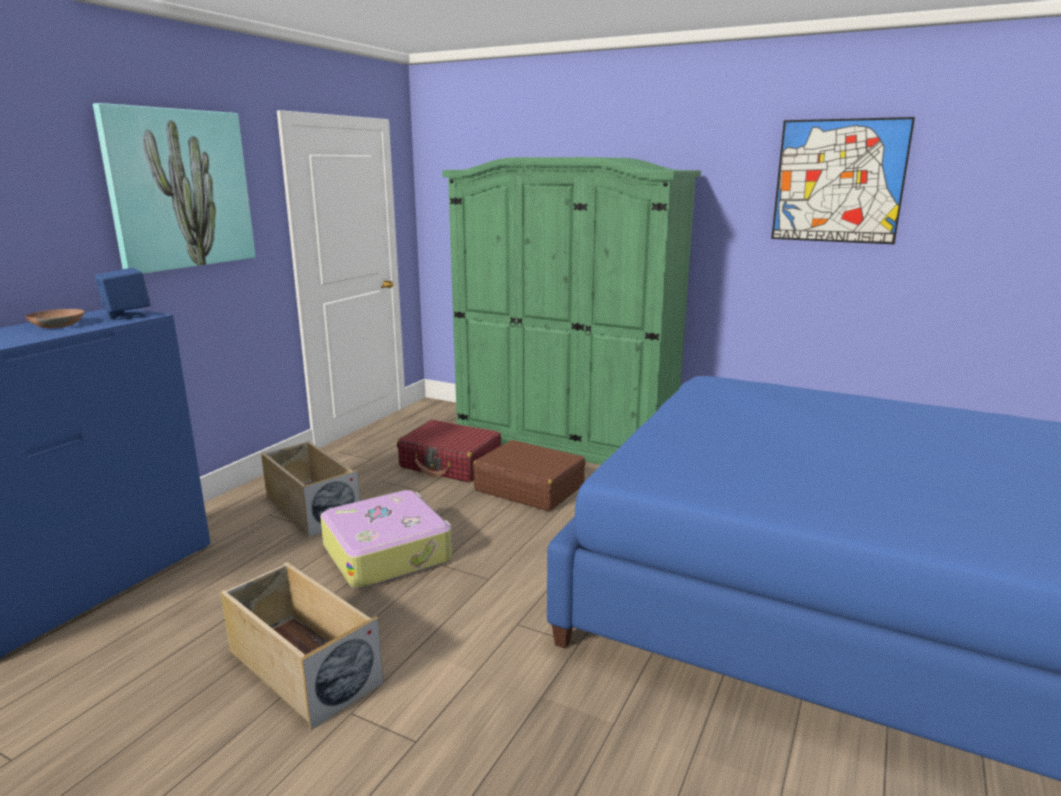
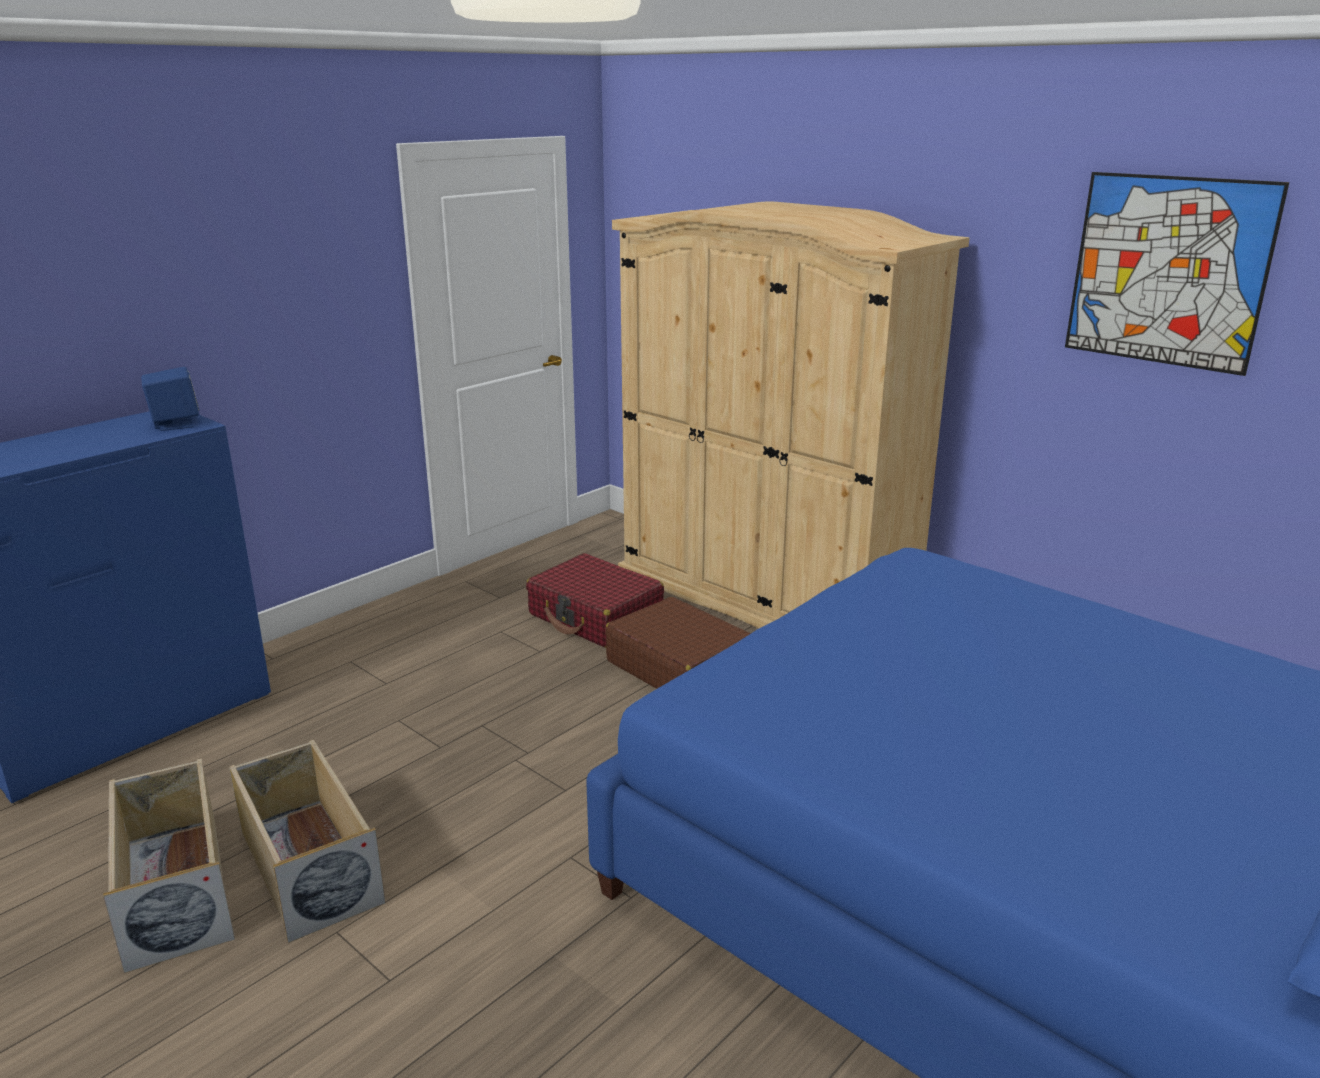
camera: 15 degrees right, 5 degrees up
(57, 325) = (97, 434): brown bowl -> none
(179, 189) = (260, 258): picture -> none
(311, 507) = (401, 658): beige storage box -> beige storage box (175, 890)
(388, 552) = (463, 734): suitcase -> none
(564, 439) = (764, 597): green wardrobe -> beige wardrobe

